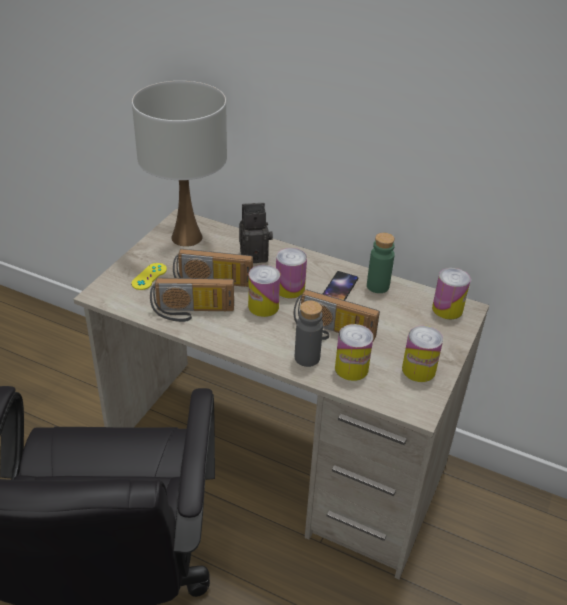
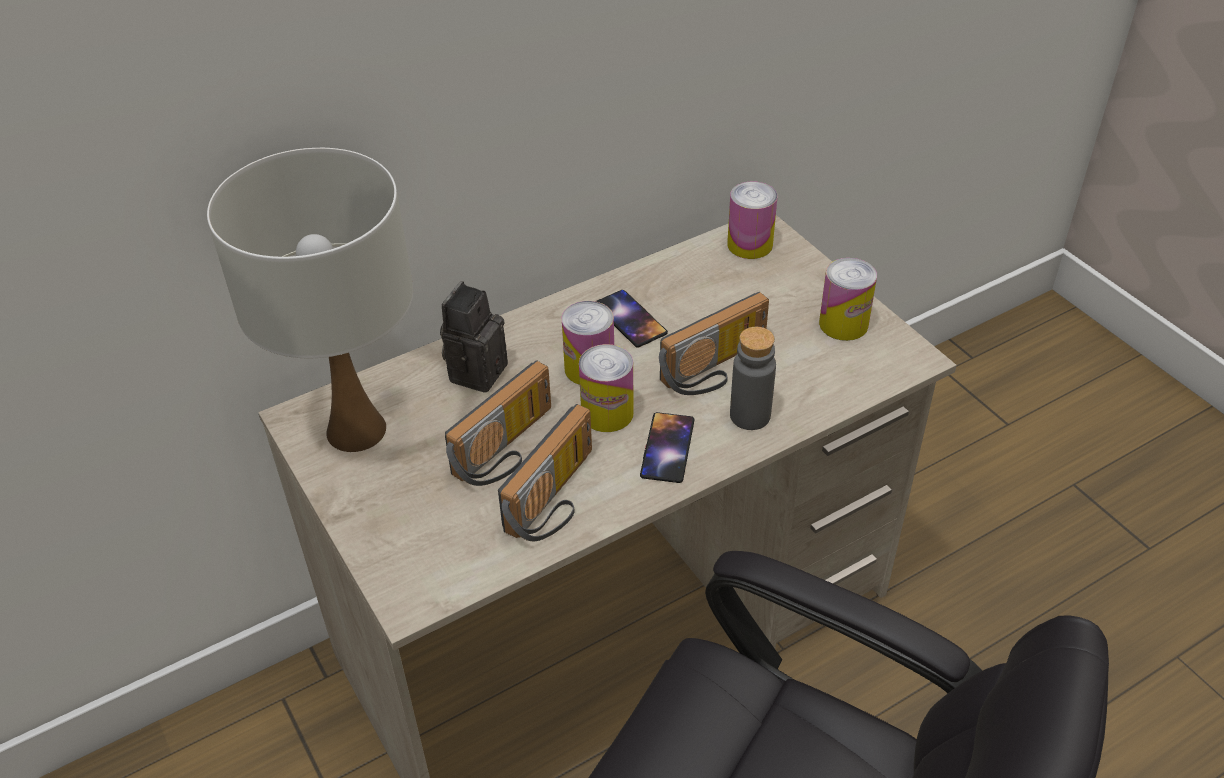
camera: 55 degrees left, 5 degrees up
(149, 276) = (420, 517): yellow game controller -> none
(256, 336) = (667, 448): none -> phone
(351, 368) = (800, 382): can -> none
(377, 286) = (655, 281): green bottle -> none

